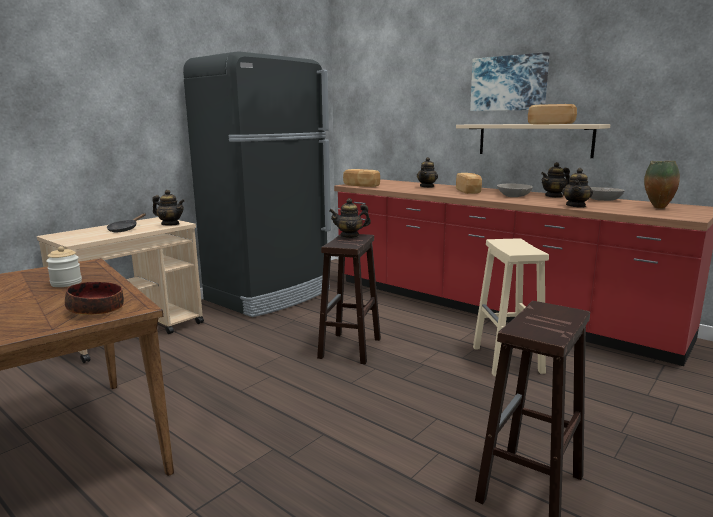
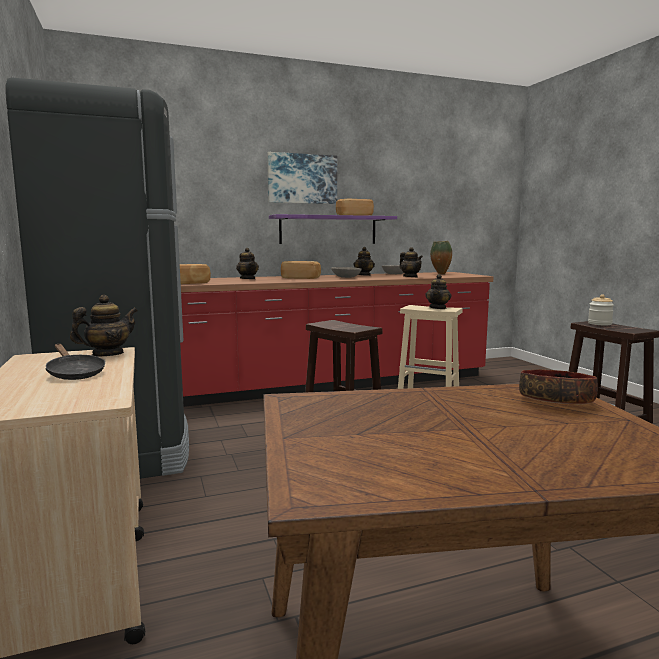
camera: 60 degrees left, 5 degrees down
(66, 283) = (408, 412): jar -> jar (599, 324)
(350, 236) = (326, 323): teapot -> teapot (438, 308)
(534, 140) = (328, 230): beige shelf -> purple shelf

